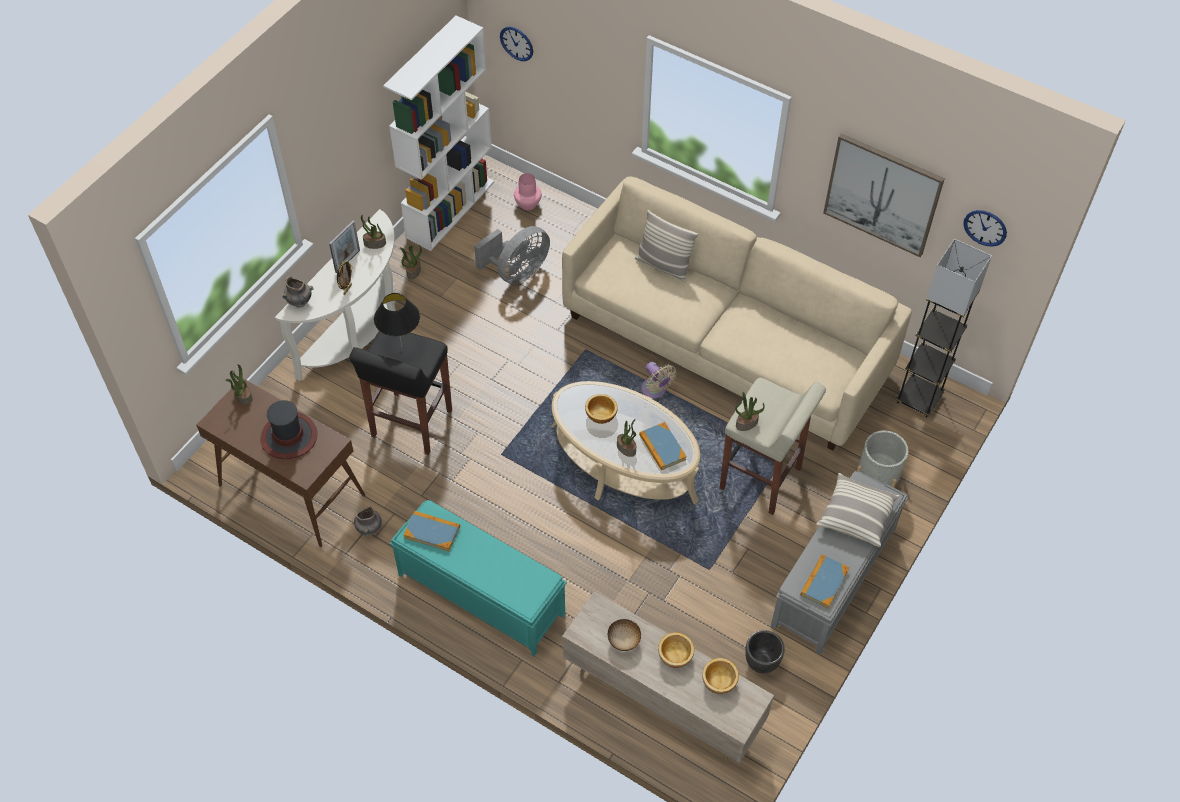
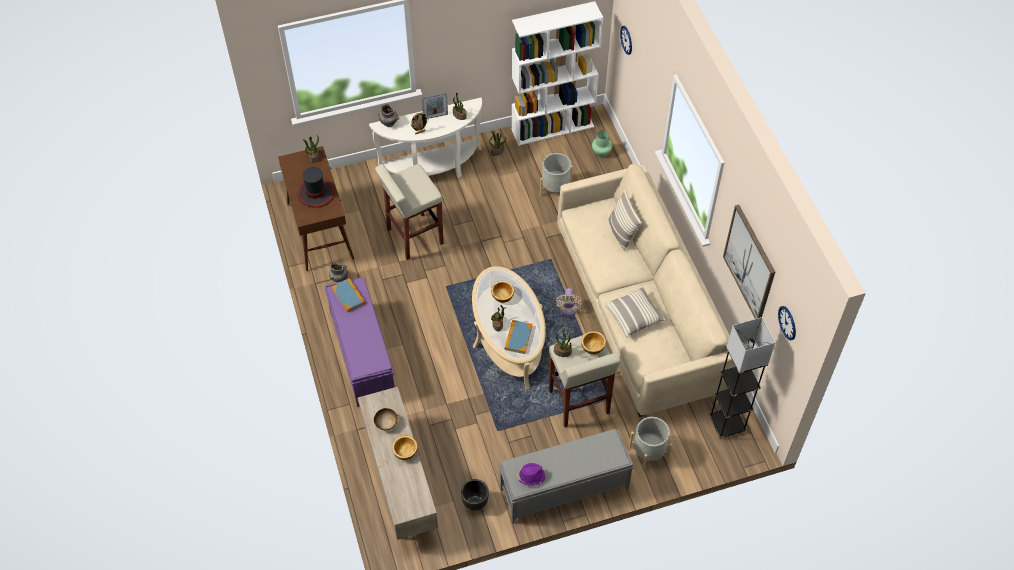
camera: 40 degrees right, 0 degrees up
(401, 346) = (416, 182): black table lamp -> none
(411, 424) = (414, 237): black stool -> beige stool
(480, 593) = (362, 353): turquoise bench -> purple bench
(517, 272) = (555, 189): grey fan -> grey planter
(527, 204) = (601, 152): pink vase -> green vase
(719, 682) = (414, 483): bowl -> bowl (592, 347)
(824, 582) = (530, 476): book -> purple hat
(856, 516) = (588, 454): pillow -> pillow (633, 316)

